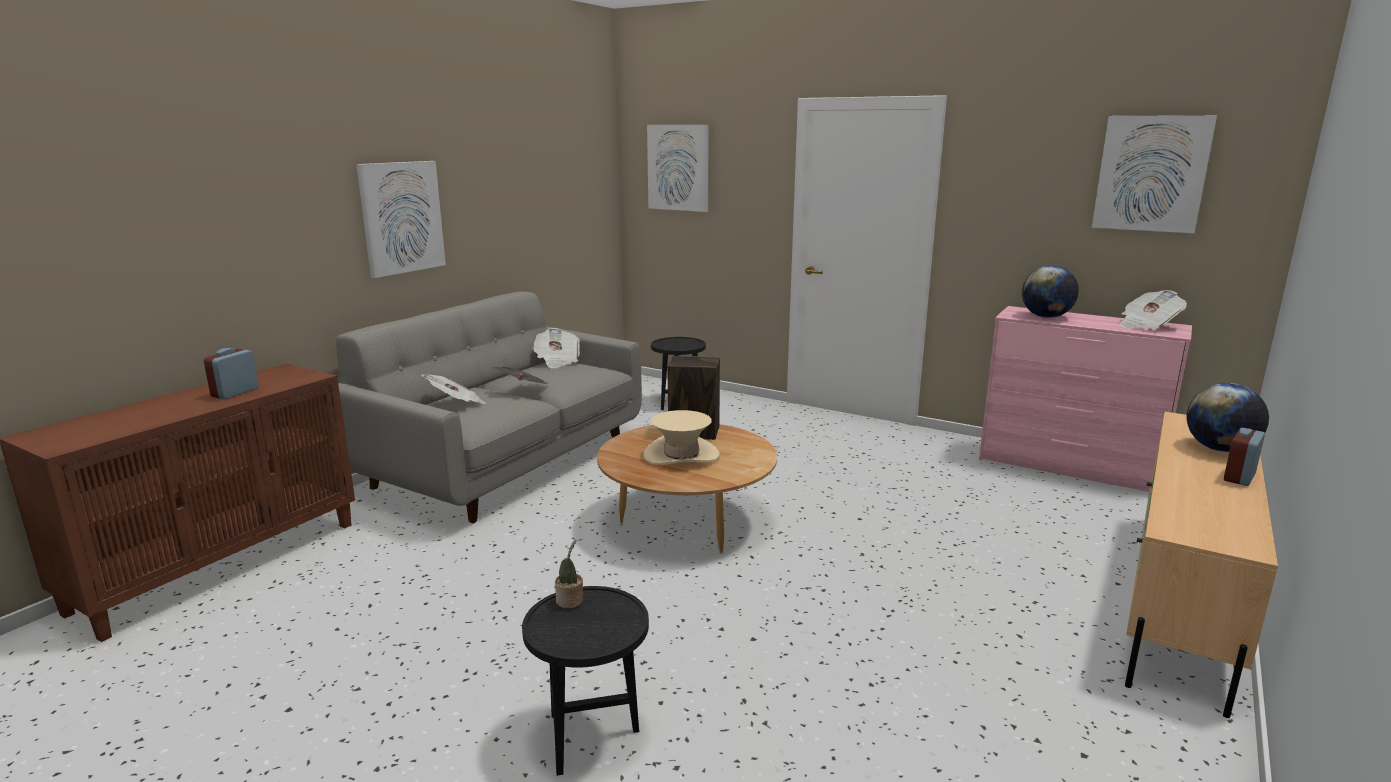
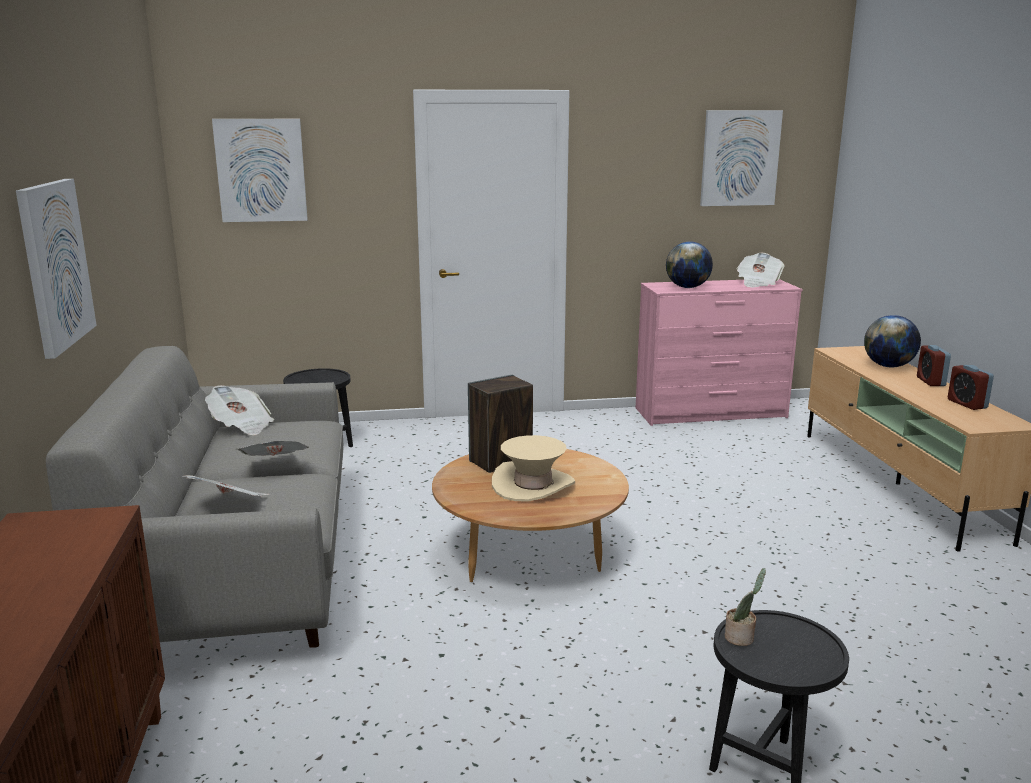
camera: 40 degrees left, 0 degrees up
(235, 393) = (45, 572): alarm clock -> alarm clock (967, 404)

